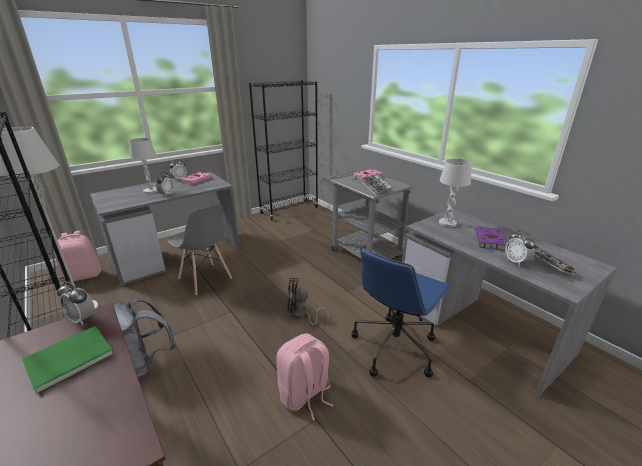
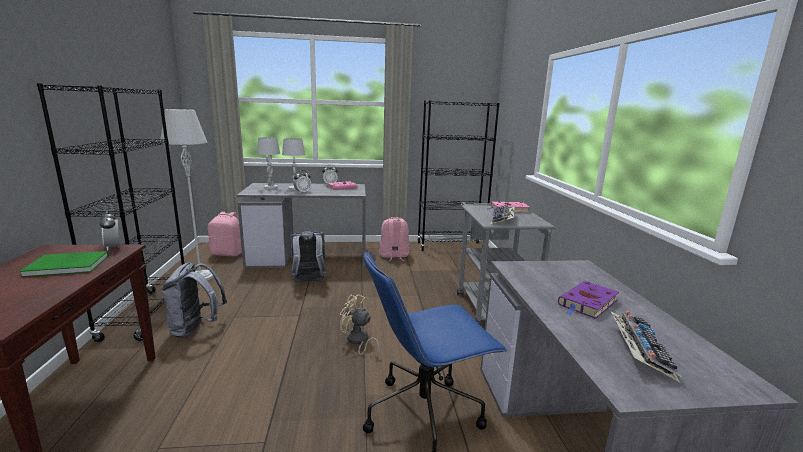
camera: 30 degrees right, 10 degrees down
(205, 278) = (308, 282): grey chair -> grey backpack
(301, 314) = (358, 341): black fan -> beige fan
(305, 395) = (280, 415): pink backpack -> pink backpack (394, 256)
(447, 223) = (553, 271): white table lamp -> white table lamp (270, 187)
(516, 261) = (592, 334): alarm clock -> none

